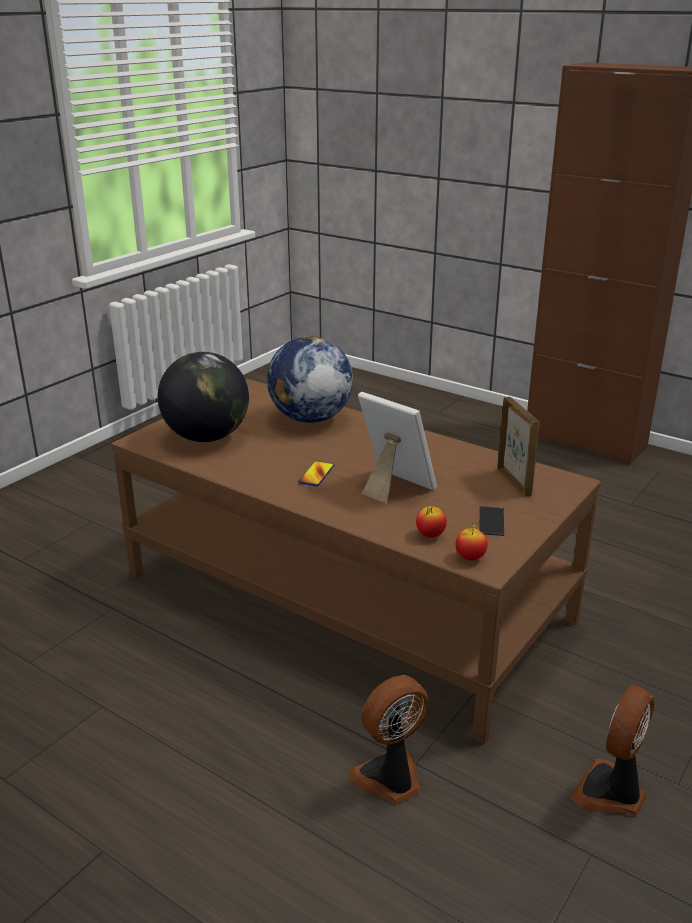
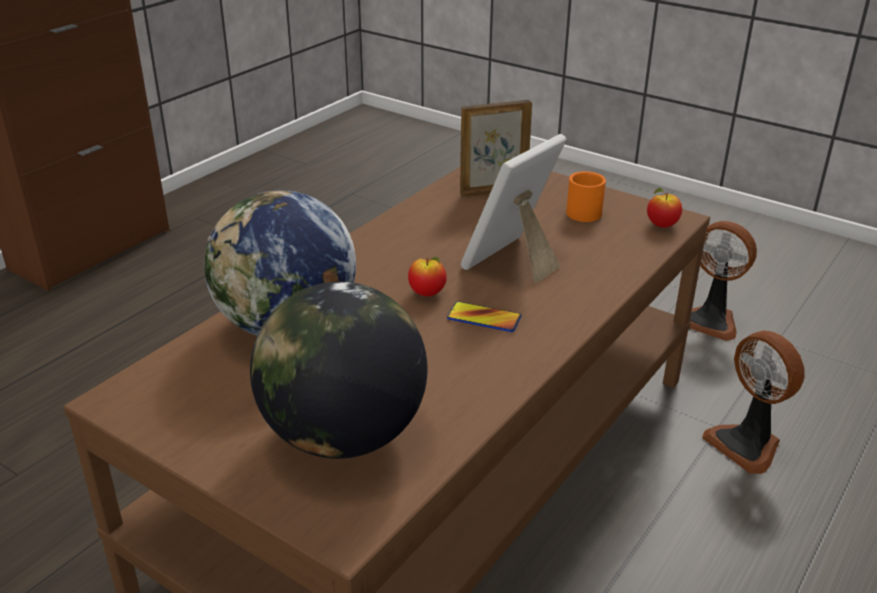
camera: 90 degrees left, 5 degrees up
(430, 535) = (624, 244): apple -> apple (427, 293)
(491, 521) = (584, 210): phone -> orange mug

